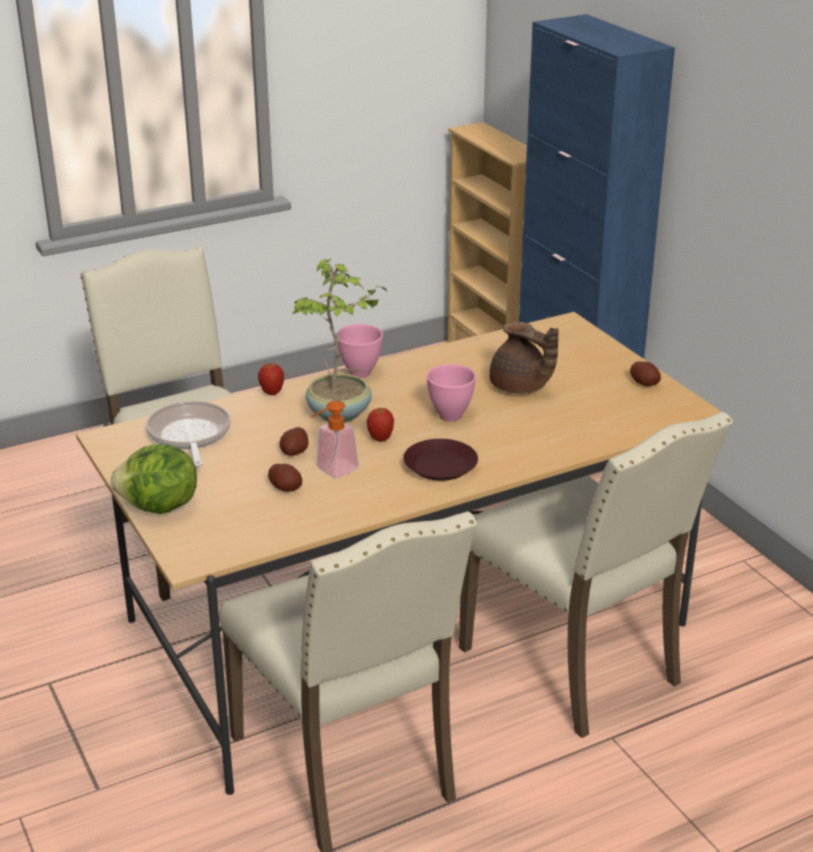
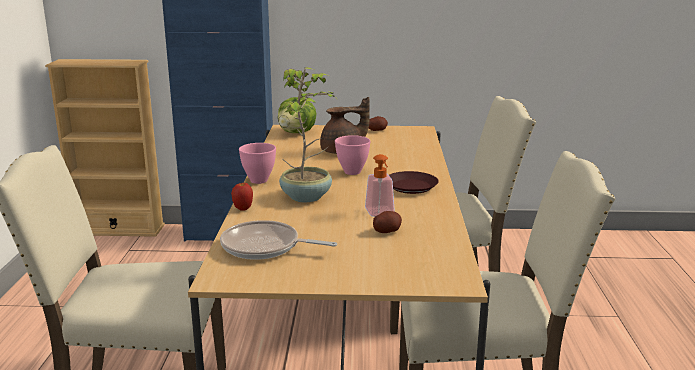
camera: 60 degrees left, 10 degrees down
(159, 507) = (365, 279): lettuce -> lettuce (297, 133)
(295, 452) = (340, 219): potato -> none
(380, 439) = (356, 193): apple -> none

